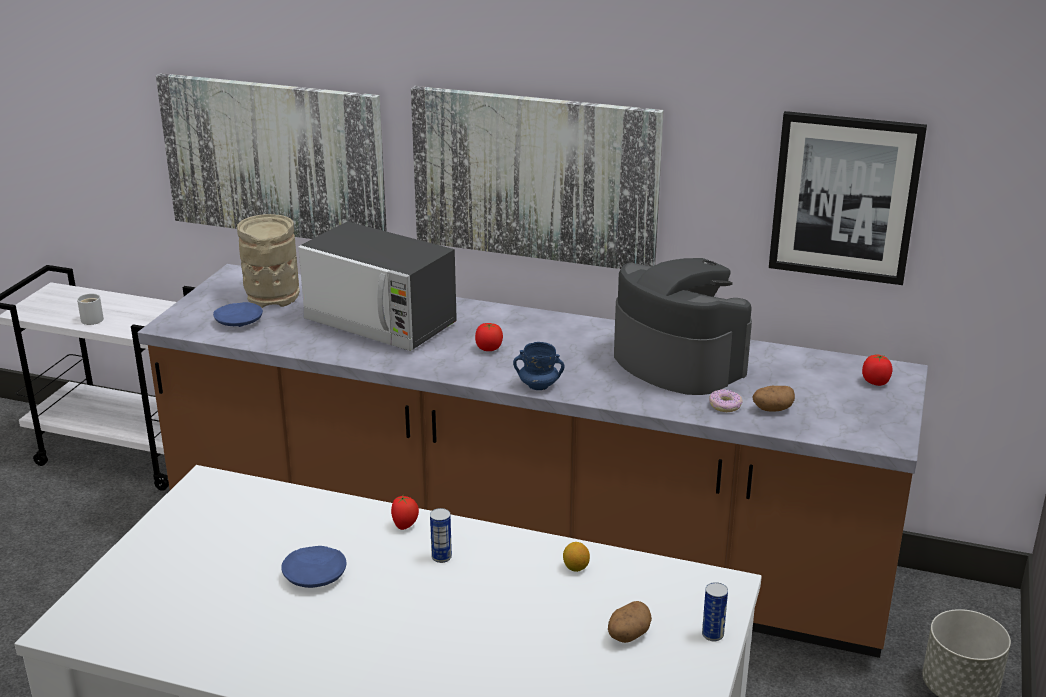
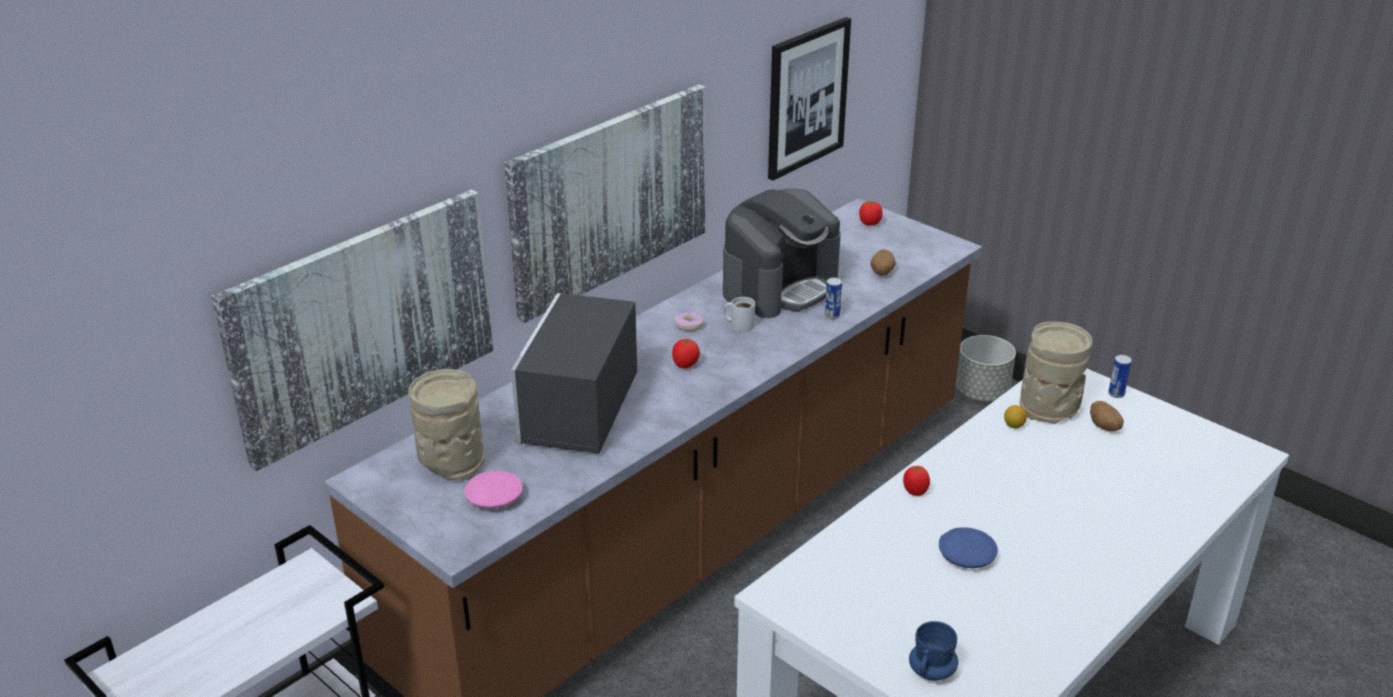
camera: 65 degrees left, 5 degrees up
(93, 319) = (250, 648): white mug -> white mug (740, 324)
(239, 321) = (494, 497): blue plate -> pink plate
(381, 322) = (579, 409): microwave -> microwave turned 135 degrees clockwise
(441, 557) = (970, 484): can -> can (832, 315)
(538, 386) = (773, 358): blue mug -> blue mug (932, 672)
(632, 588) = (1049, 409): none -> beige vase
(677, 362) = (780, 286): coffee machine -> coffee machine turned 150 degrees clockwise
(725, 405) = (863, 288): donut -> donut (689, 325)

